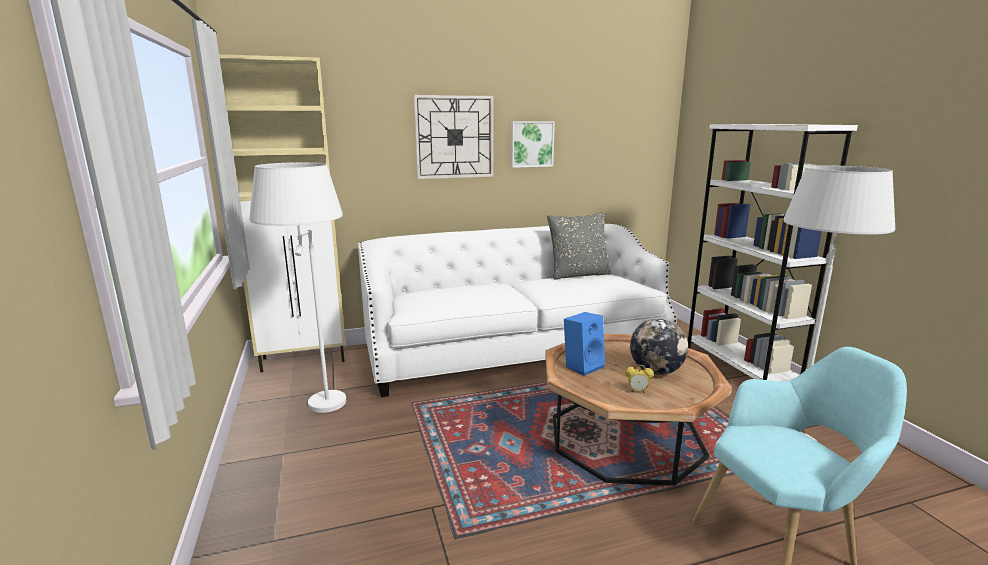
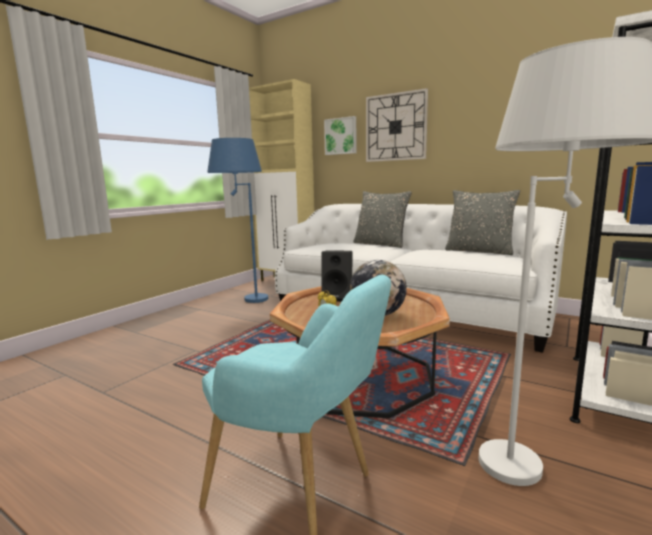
camera: 50 degrees right, 5 degrees down
(319, 414) = (244, 301): white floor lamp -> blue floor lamp
(472, 284) = (380, 244): none -> grey pillow
(531, 144) = (464, 127): picture -> picture (341, 136)
(583, 366) = (338, 297): blue speaker -> black speaker

